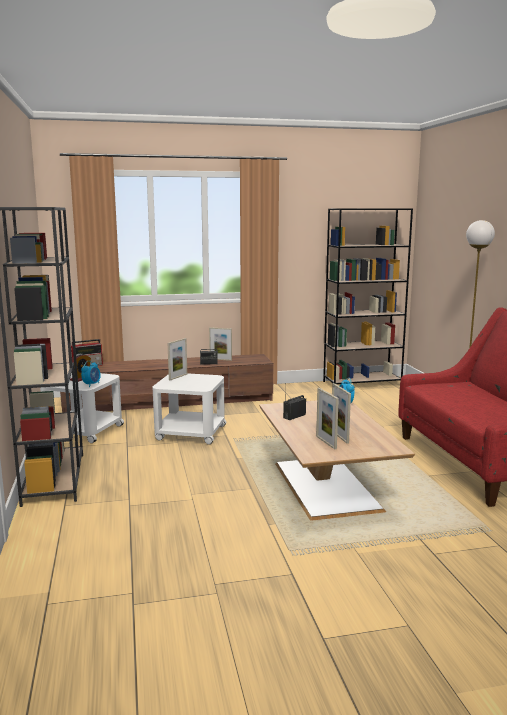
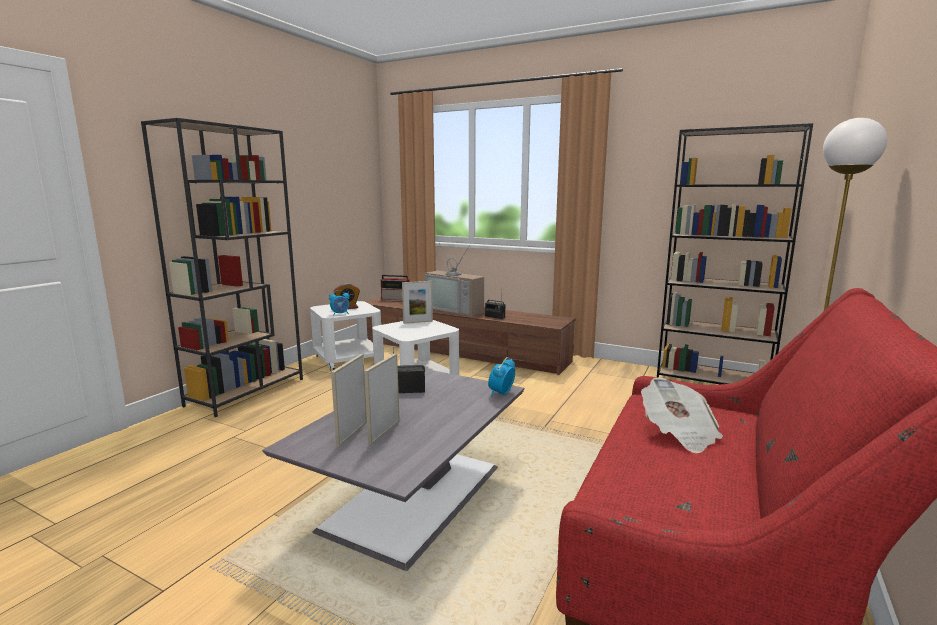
camera: 40 degrees right, 0 degrees up
(165, 363) = (457, 309): none -> television
(220, 359) = (515, 315): picture frame -> none
(327, 487) = (413, 499): brown coffee table -> grey coffee table
(461, 396) = (678, 433): none -> newspaper

